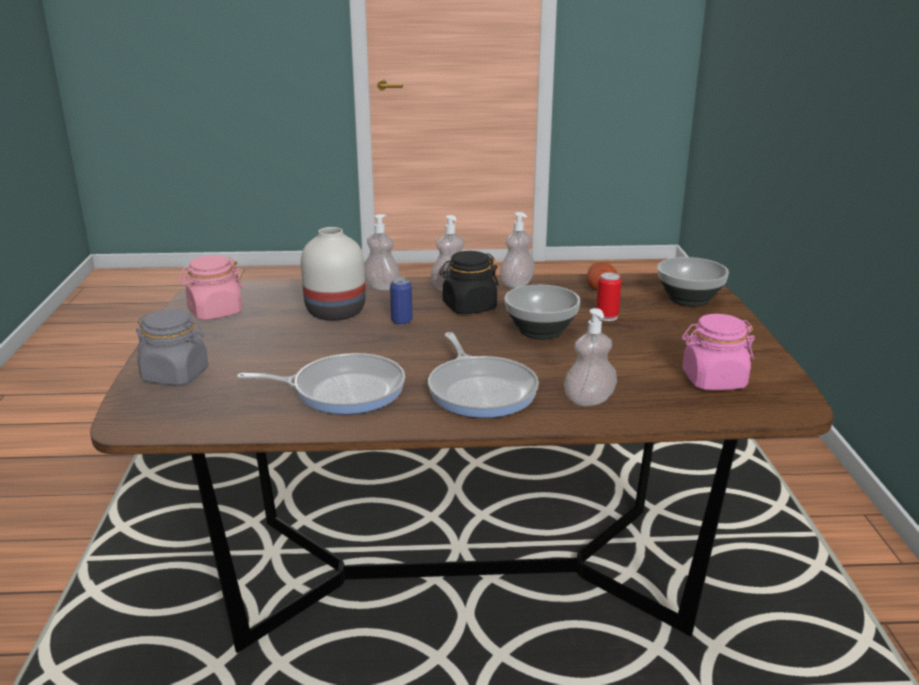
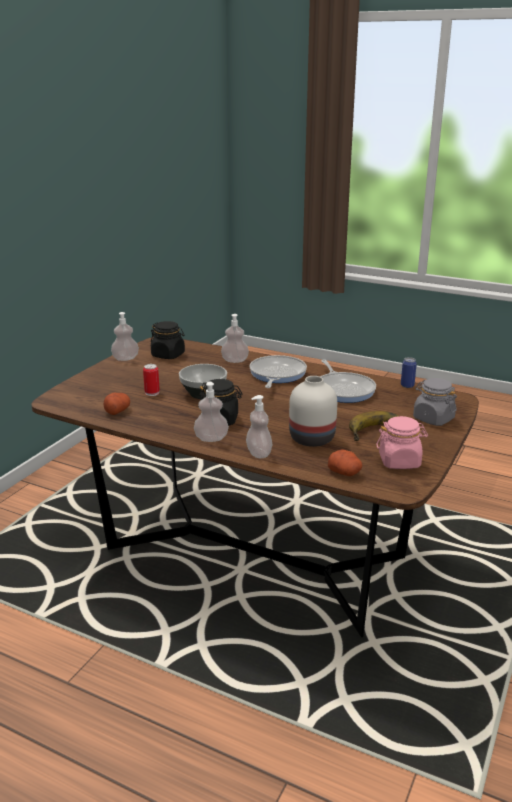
camera: 150 degrees left, 0 degrees up
(253, 338) = (378, 432): none -> banana
(274, 291) = (345, 472): none -> potato
(342, 390) = (343, 390): frying pan -> frying pan turned 135 degrees counterclockwise
(401, 321) = (274, 420): can -> can (407, 385)
(517, 284) = (162, 429): soap dispenser -> soap dispenser (125, 358)
(689, 299) = (84, 391): bowl -> none
(713, 380) = (168, 355): pink jar -> black jar

